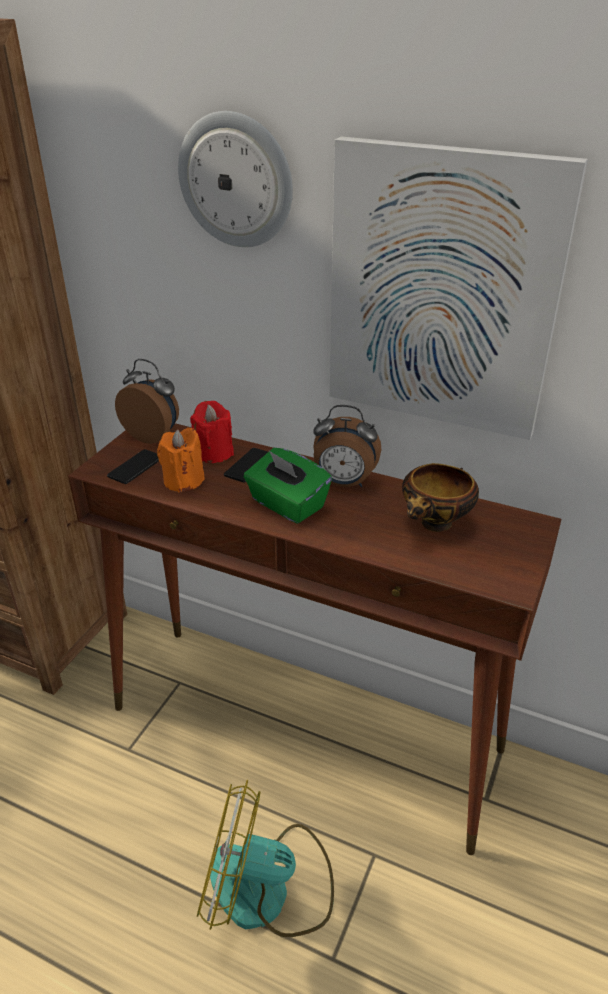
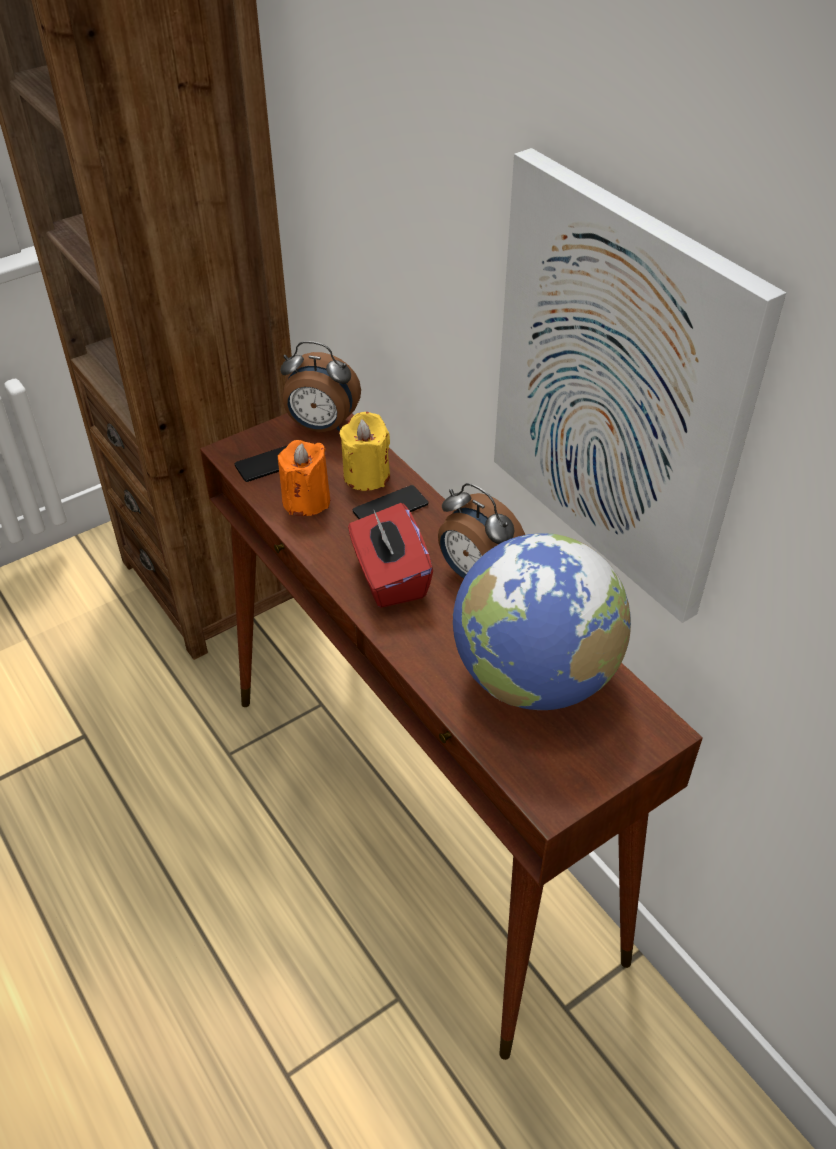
camera: 30 degrees right, 10 degrees up
(153, 435) = (321, 427): alarm clock -> alarm clock turned 135 degrees clockwise
(214, 453) = (366, 476): red candle -> yellow candle
(236, 181) = (432, 159): wall clock -> none
(267, 890) = (269, 971): fan -> none
(287, 505) = (389, 577): green tissue box -> red tissue box
(435, 525) = (534, 677): bowl -> globe

